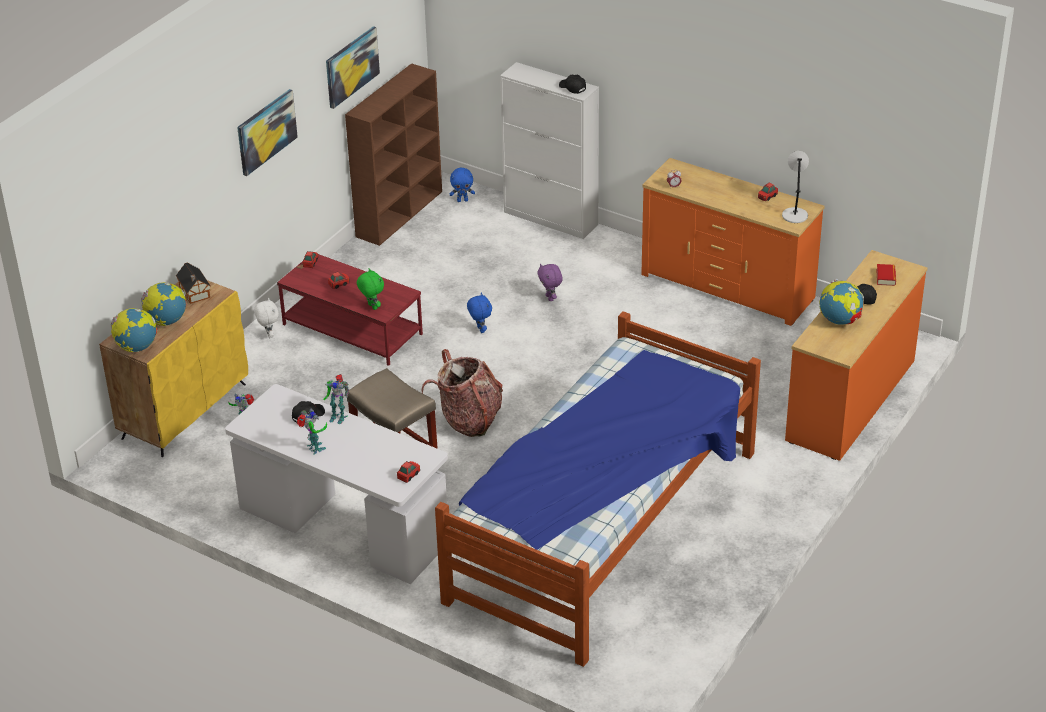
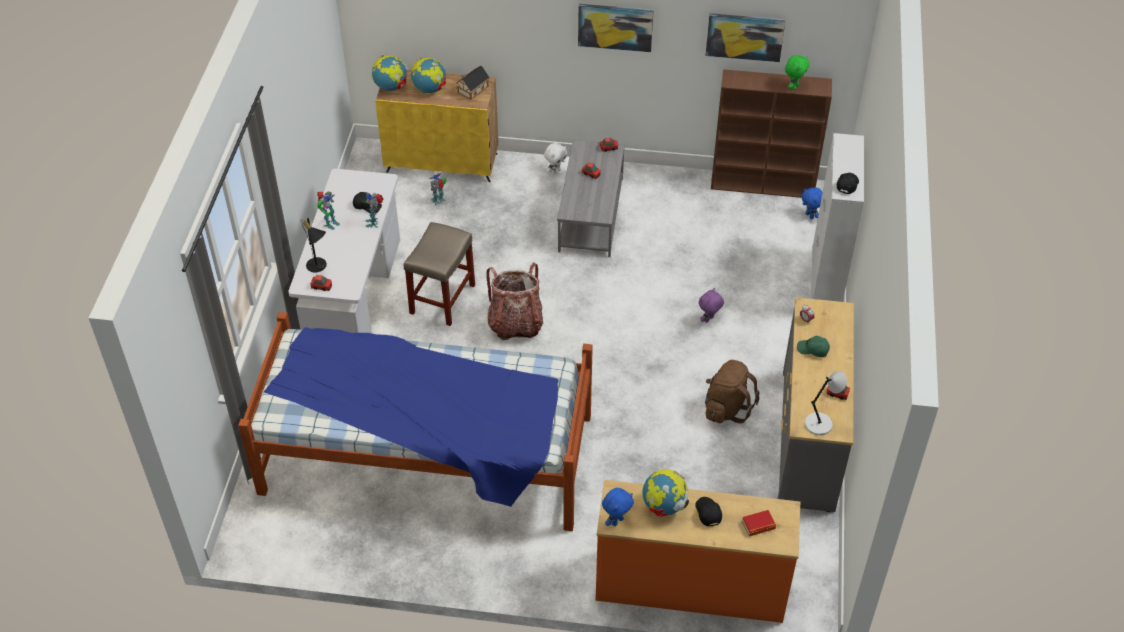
camera: 65 degrees right, 10 degrees up
(351, 329) = (590, 214): red coffee table -> grey coffee table
(371, 307) = (573, 203): green plush toy -> green plush toy (793, 86)
(377, 471) = (318, 267): none -> black table lamp
(480, 330) = (637, 290): blue plush toy -> blue plush toy (617, 520)
(664, 320) = (726, 408): none -> brown backpack
(710, 193) = (813, 350): none -> green cap
(727, 286) = (808, 439): orange dresser -> grey dresser

